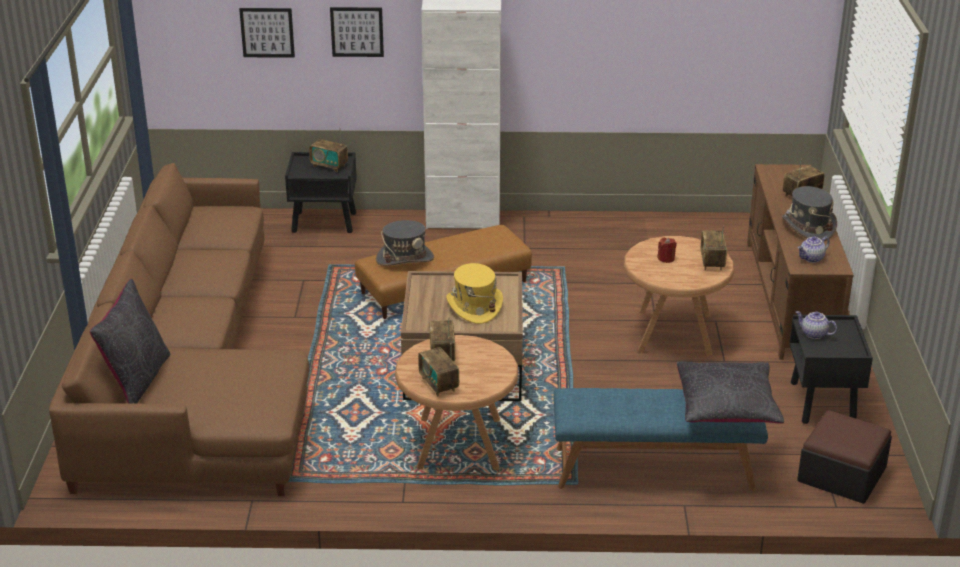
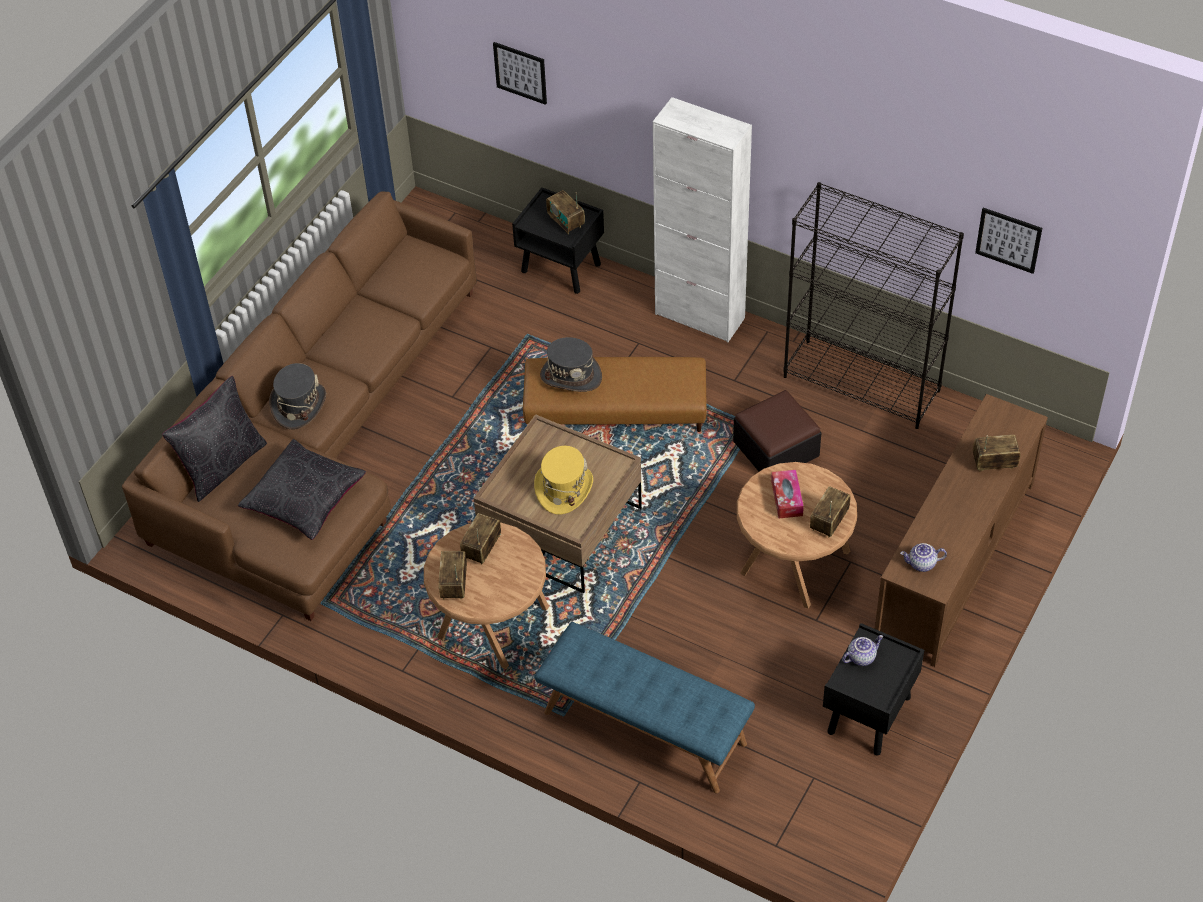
camera: 30 degrees right, 20 degrees up
(357, 31) = (608, 102): picture -> picture (1008, 240)
(624, 225) = (862, 384): none -> black bookcase
(666, 259) = (786, 498): red candle -> tissue box
(726, 406) = (704, 713): black pillow -> black pillow (304, 499)
(808, 227) = (958, 516): grey hat -> grey hat (299, 405)
(813, 334) = (861, 656): teapot -> teapot turned 90 degrees clockwise
(842, 474) = (813, 810): ottoman -> ottoman (776, 448)

